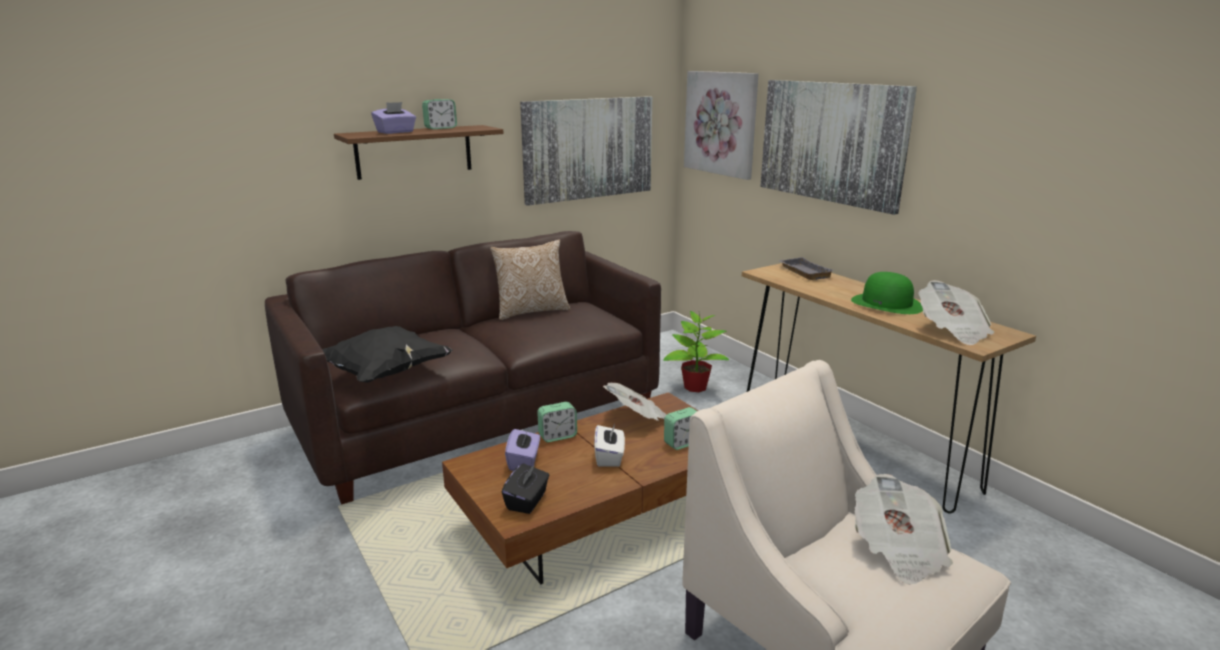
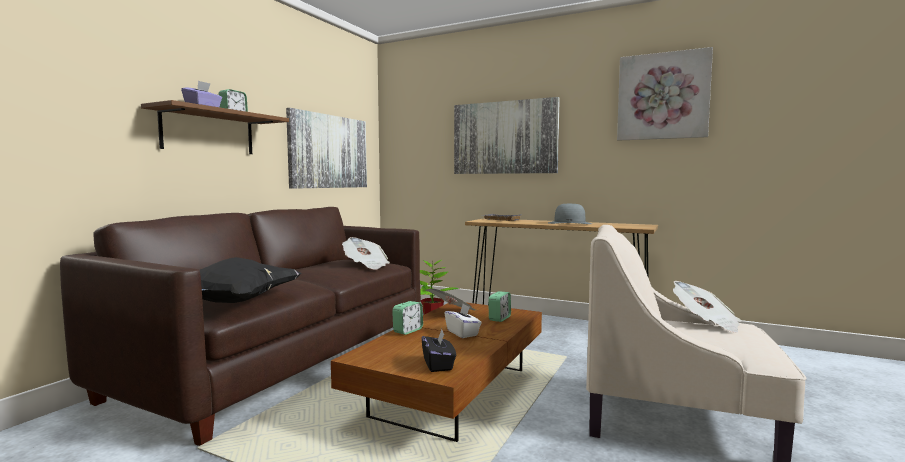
camera: 30 degrees left, 15 degrees down
(524, 461) = (402, 347): purple tissue box -> none
(531, 311) = (316, 264): pillow -> none
(721, 123) = (416, 138): picture -> picture (663, 96)
(887, 304) = (569, 223): green hat -> grey hat
(952, 331) = (621, 226): newspaper -> newspaper (366, 266)

